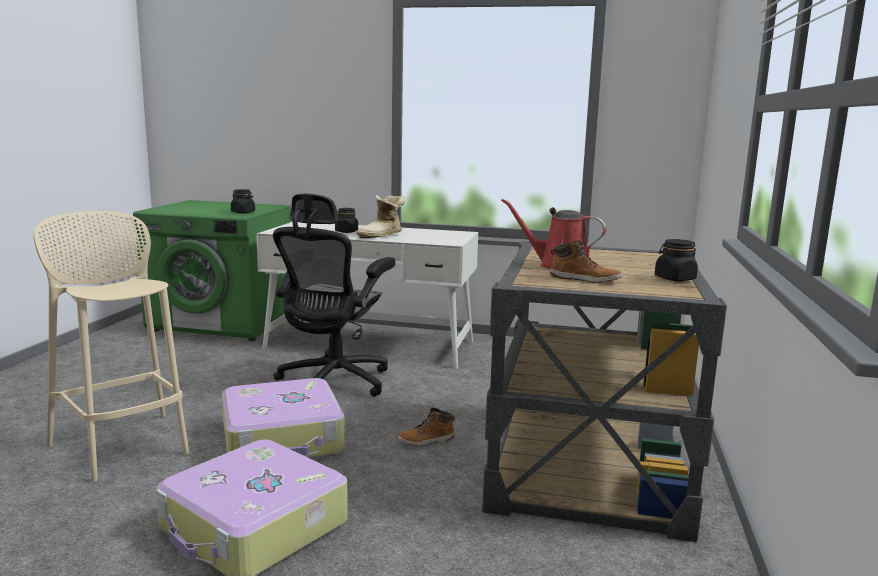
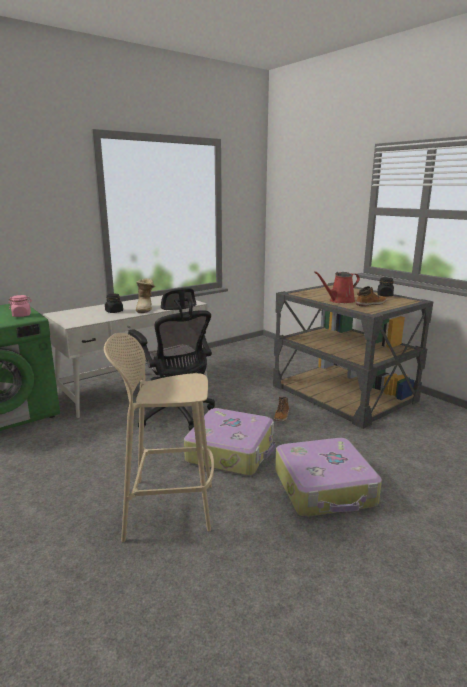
camera: 50 degrees left, 5 degrees up
(243, 212) = (22, 315): black jar -> pink jar

